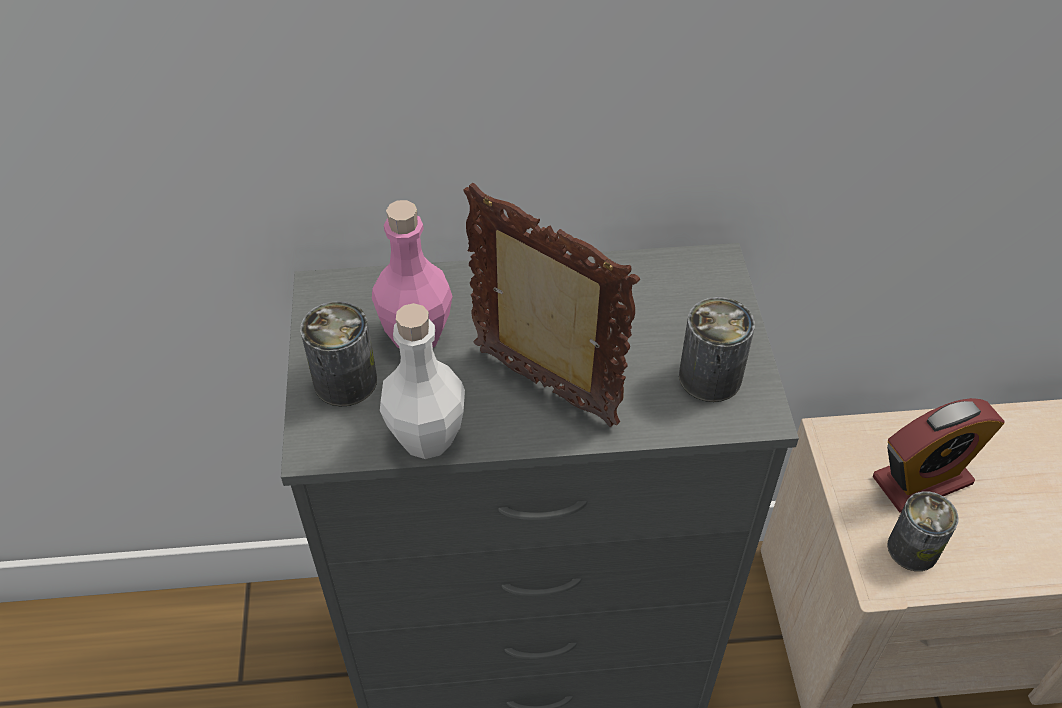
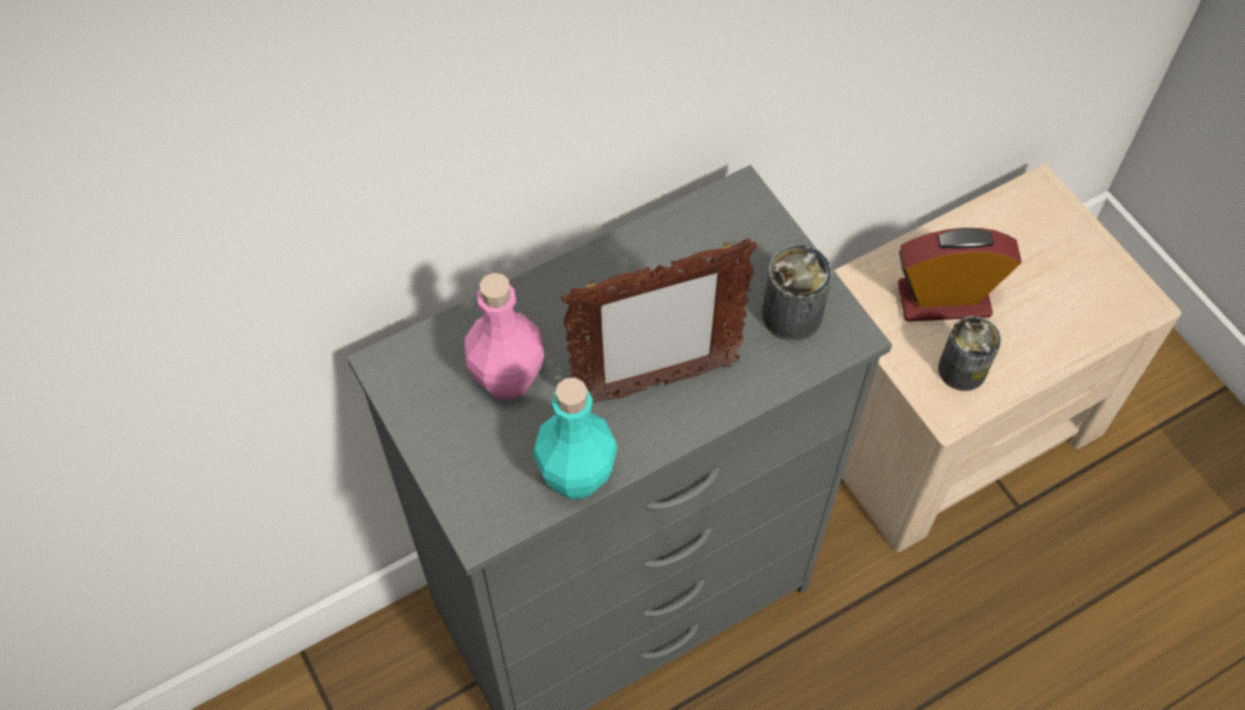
camera: 25 degrees left, 10 degrees up
(345, 381) = (468, 452): can -> none
(427, 438) = (577, 477): white bottle -> turquoise bottle
(545, 388) = (654, 385): picture frame -> picture frame turned 150 degrees clockwise
(922, 480) = (944, 300): alarm clock -> alarm clock turned 135 degrees counterclockwise

